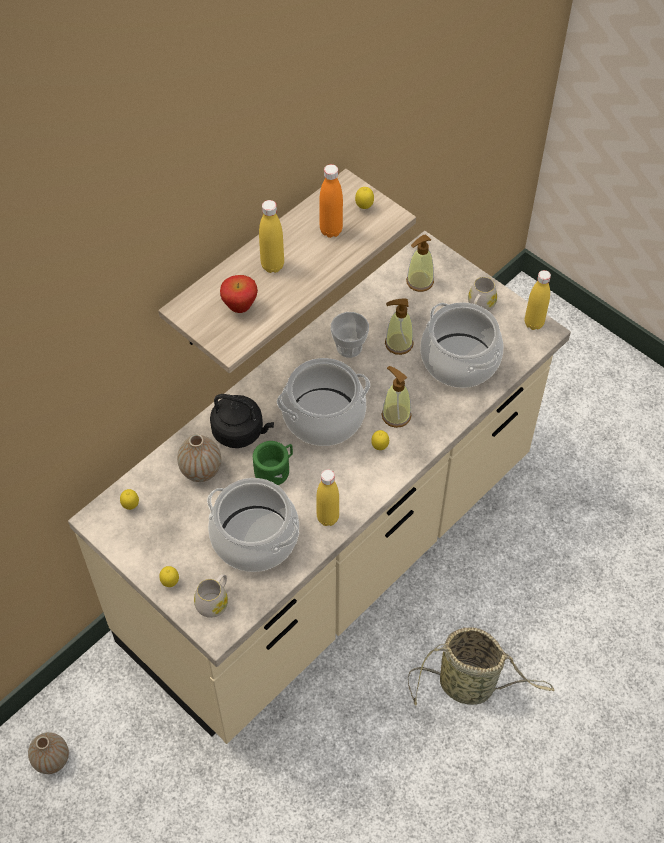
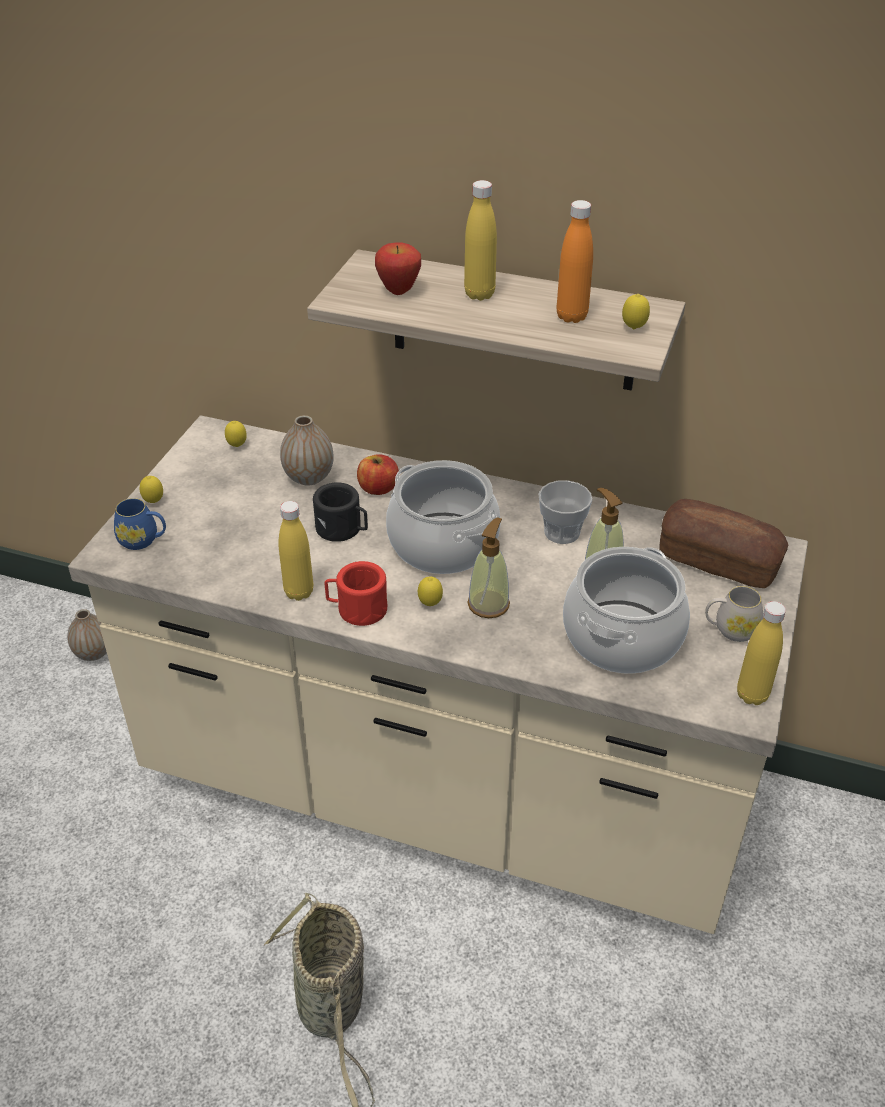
camera: 65 degrees right, 15 degrees down
(214, 601) = (143, 540): white mug -> blue mug
(240, 432) = (378, 488): black kettle -> apple
(254, 538) = (240, 543): cooking pot -> none
(275, 469) = (343, 529): green mug -> black mug
(362, 490) = (357, 609): none -> red mug
(419, 282) = (718, 561): soap dispenser -> bread

